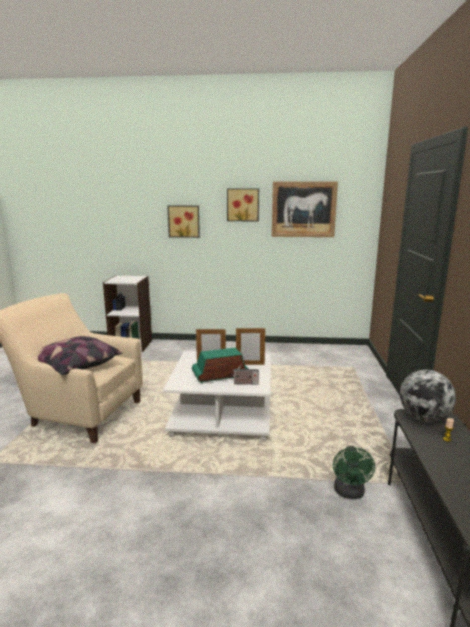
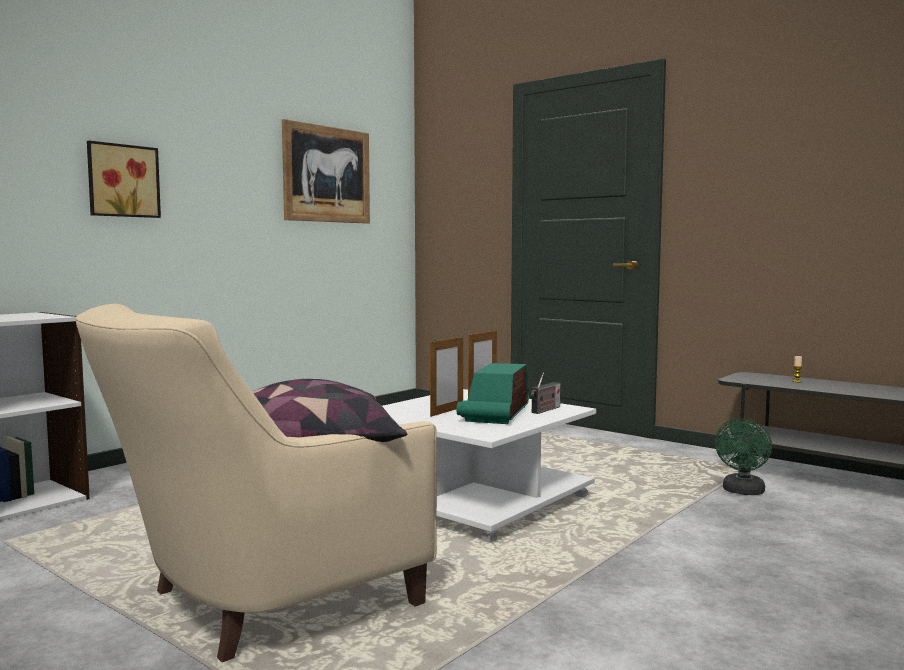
camera: 55 degrees left, 10 degrees down
(243, 204) = (236, 156): picture -> none
(349, 493) = (742, 492): green fan -> green fan turned 75 degrees clockwise
(423, 418) = (747, 378): globe -> none

